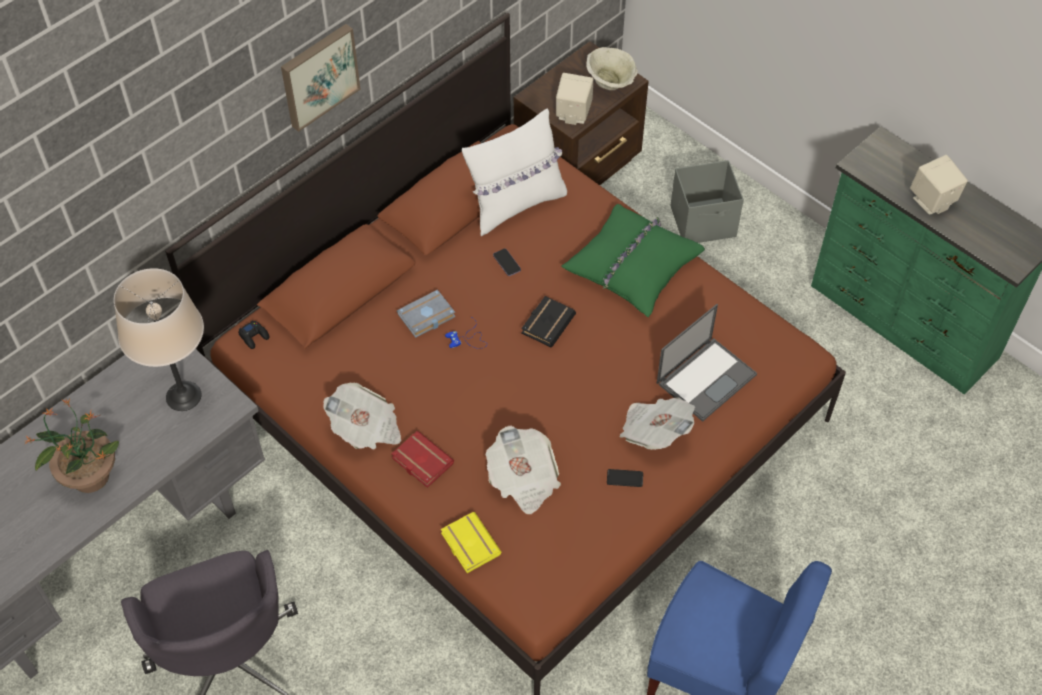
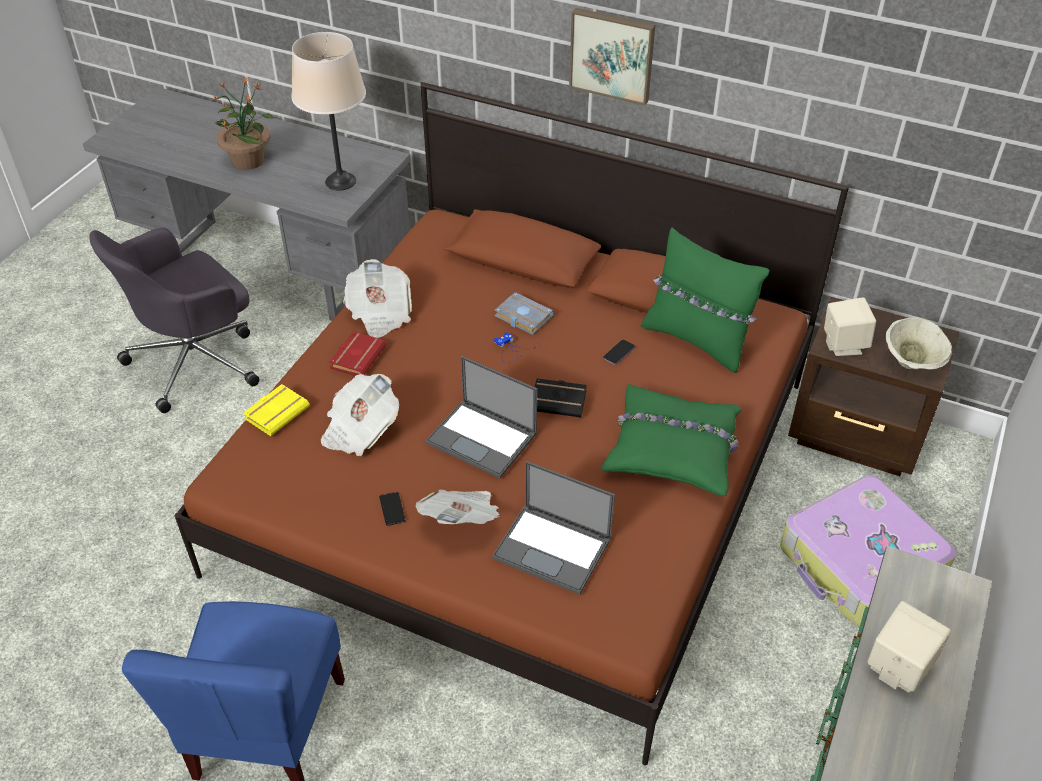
camera: 70 degrees right, 10 degrees down
(254, 336) = (448, 224): black game controller -> none
(516, 204) = (697, 340): white pillow -> green pillow
(570, 390) = (483, 438): none -> laptop
(704, 222) = (860, 564): grey storage box -> suitcase

